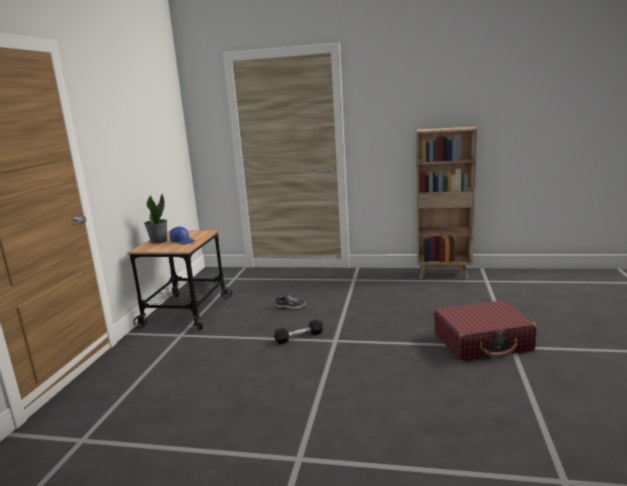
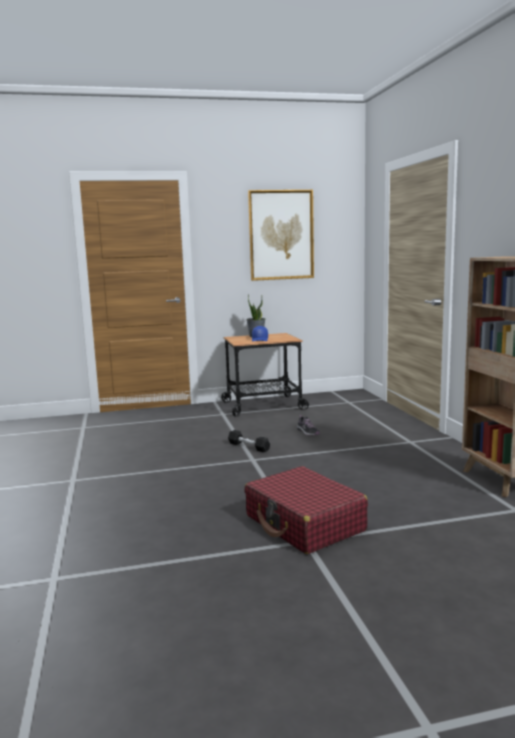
camera: 65 degrees right, 5 degrees down
(141, 124) = (281, 235): none -> picture

